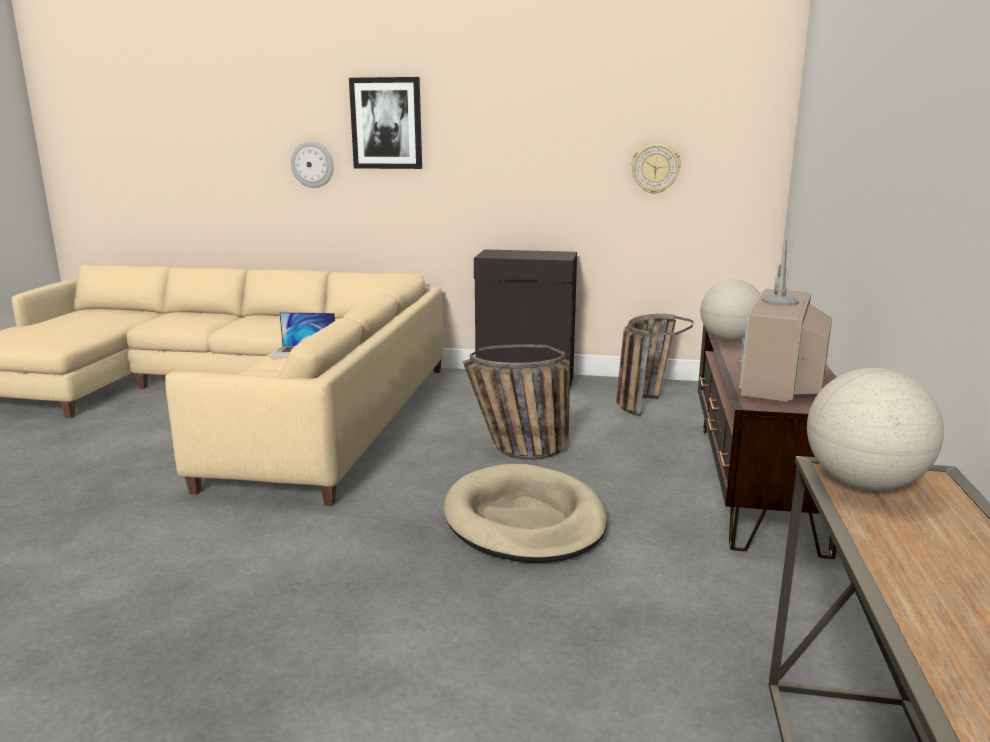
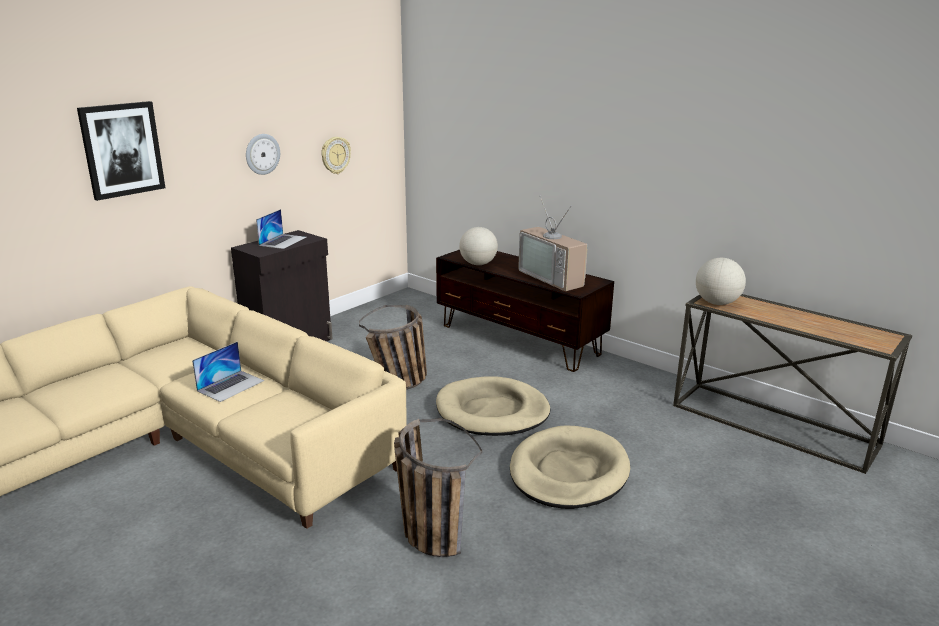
camera: 60 degrees left, 5 degrees up
(312, 164) = (43, 205): wall clock -> wall clock (262, 154)
(420, 623) = (568, 472): none -> beige dog bed
(532, 254) = (283, 241): none -> laptop
(644, 402) = (382, 324): basket -> basket (426, 529)

